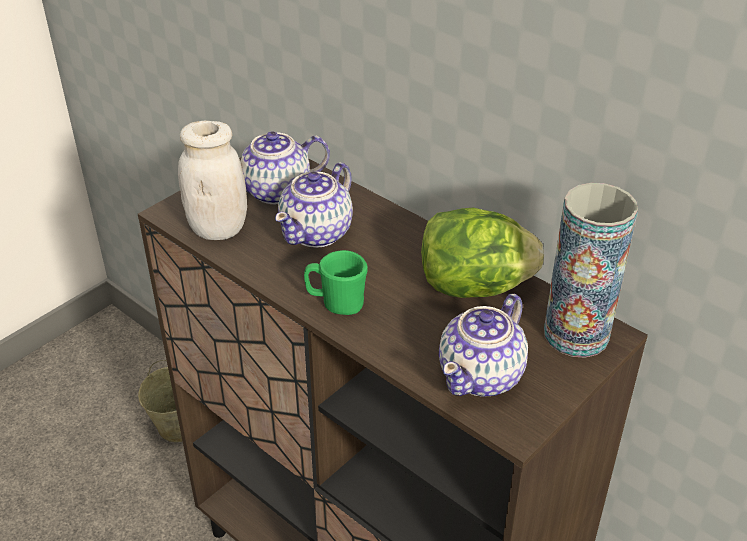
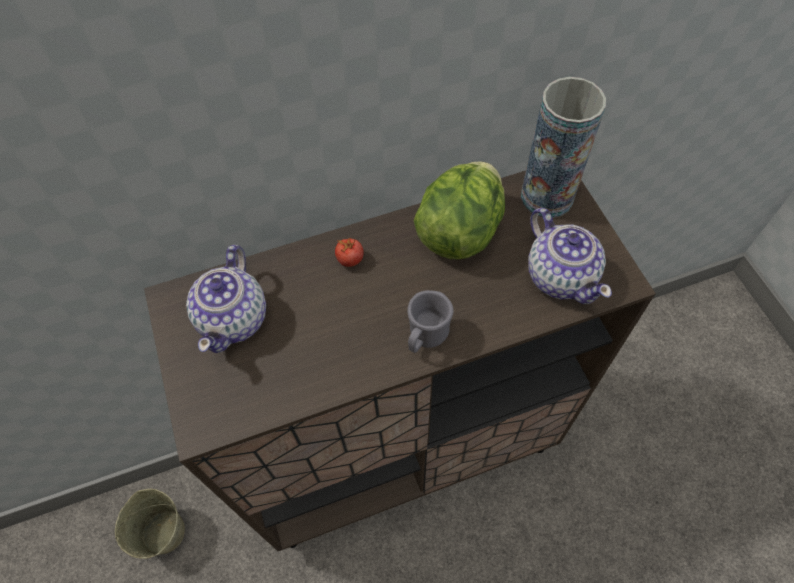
camera: 60 degrees left, 20 degrees up
(218, 229) = (259, 393): white jar -> none
(317, 232) = (320, 311): teapot -> none
(336, 303) = (425, 337): green mug -> grey mug
(384, 230) = (350, 259): none -> tomato

